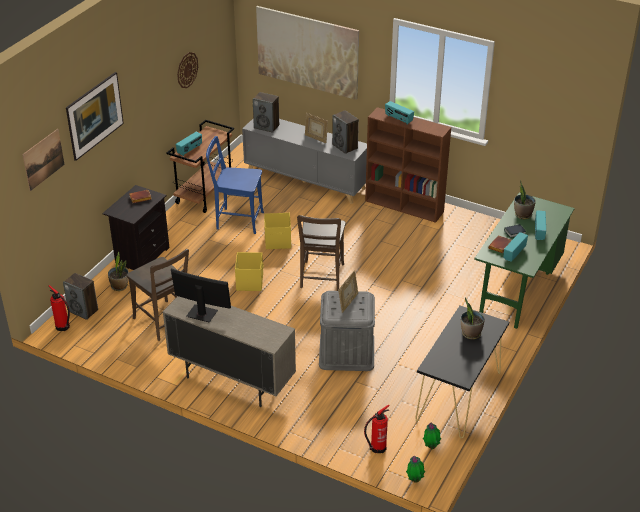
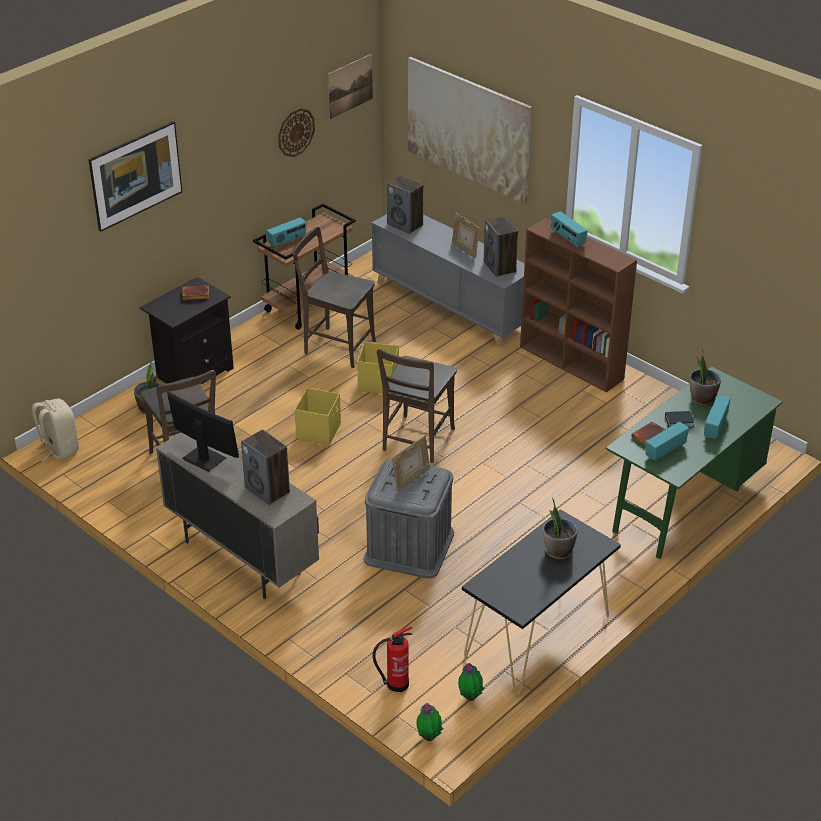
camera: 15 degrees right, 0 degrees up
(43, 159) = (48, 223): picture -> picture (350, 86)
(63, 327) = (58, 449): fire extinguisher -> beige backpack
(83, 310) = (92, 432): speaker -> speaker (268, 490)
(237, 220) = (336, 346): blue chair -> brown chair

